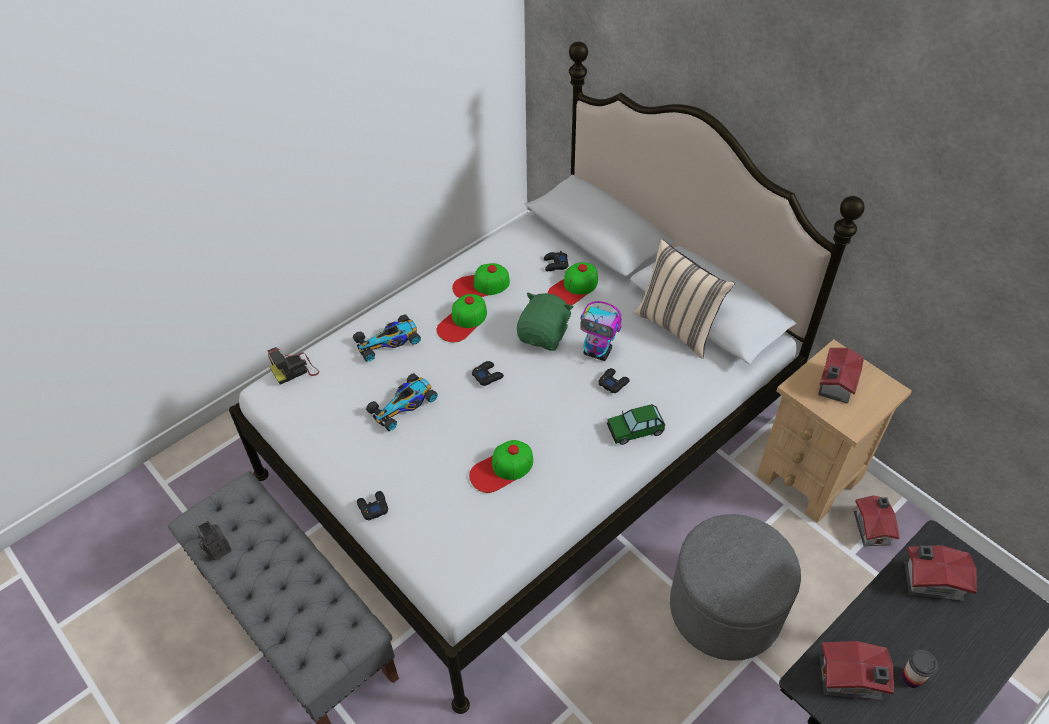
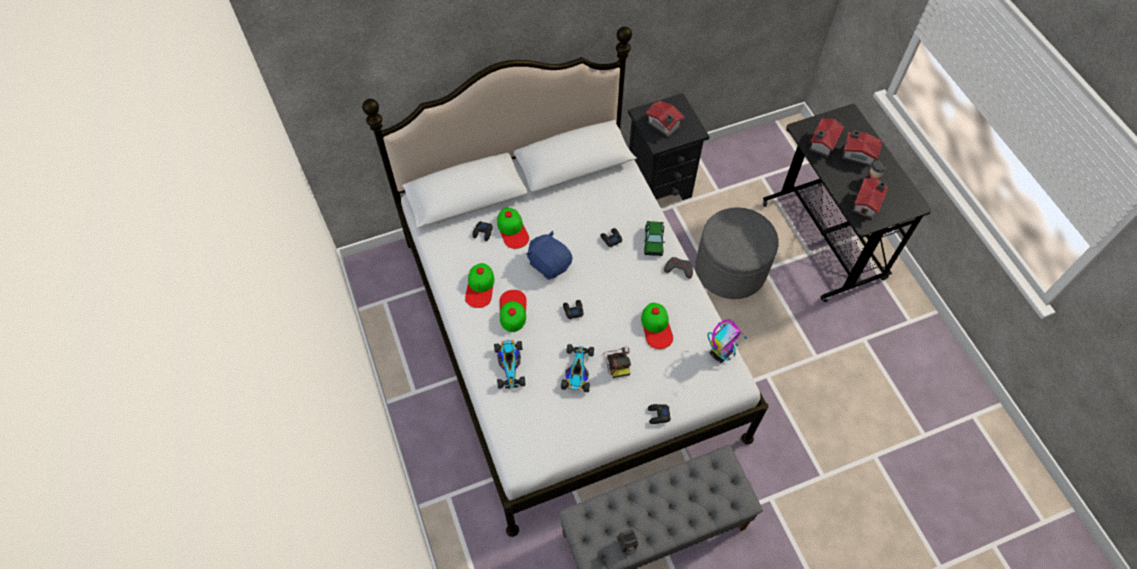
camera: 70 degrees left, 10 degrees up
(295, 370) = (509, 439): camera -> camera (618, 362)
(404, 404) = (577, 371): toy car -> toy car turned 150 degrees counterclockwise
(462, 321) = (512, 310): cap -> cap turned 150 degrees counterclockwise
(544, 335) = (549, 263): green plush toy -> blue plush toy
(598, 352) = (580, 237): toy robot -> toy robot (721, 352)
(606, 470) = (679, 269): none -> grey game controller
(678, 326) = (578, 184): beige pillow -> none
(809, 479) = (660, 186): beige nightstand -> black nightstand
(872, 527) = (705, 172): toy house -> toy house (857, 154)

